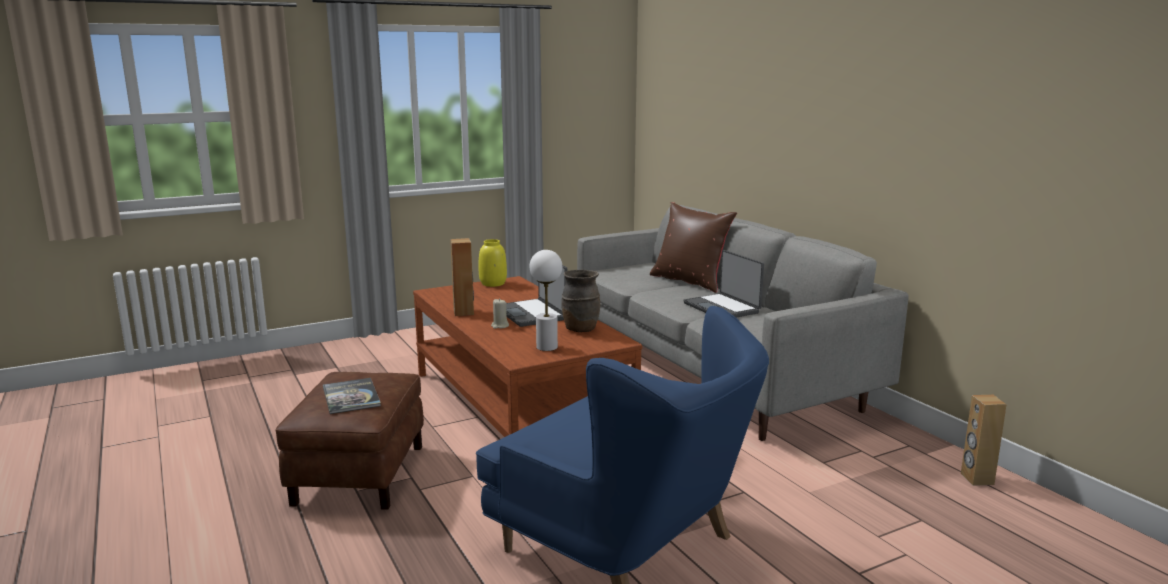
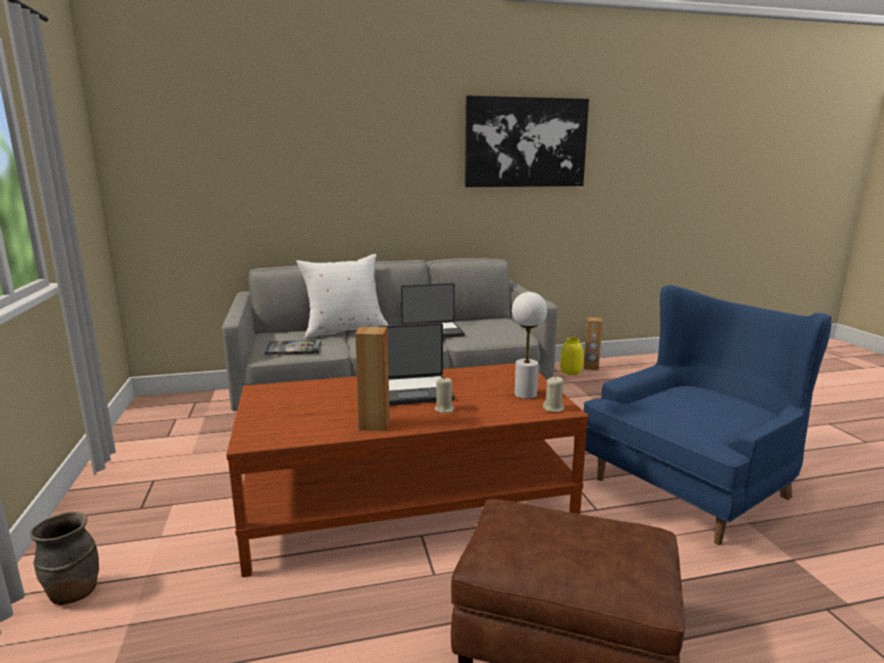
camera: 75 degrees left, 0 degrees up
(351, 397) = (588, 544): book -> book (294, 348)
(493, 284) = (262, 401): yellow vase -> yellow vase (571, 372)
(518, 357) = (553, 408): none -> beige candle
(580, 329) = (476, 377): brown vase -> brown vase (73, 593)
(690, 281) = (344, 330): brown pillow -> white pillow
(952, 96) = (526, 142): none -> picture

